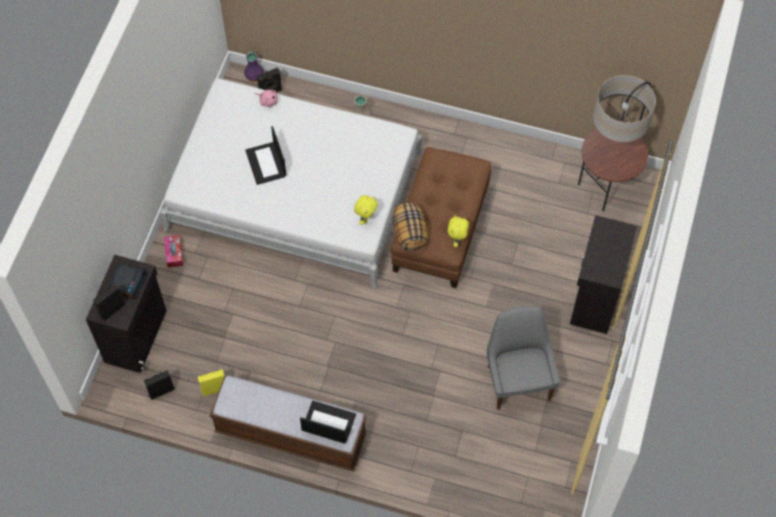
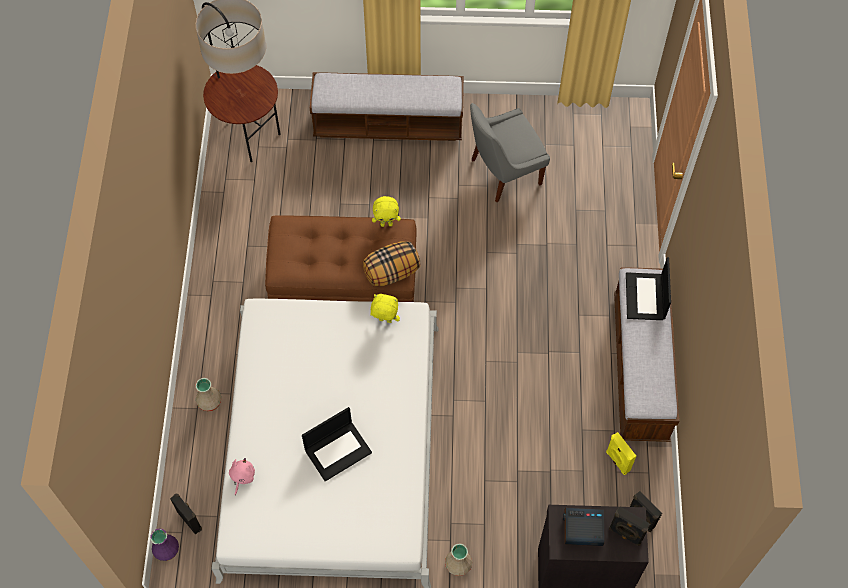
camera: 105 degrees left, 0 degrees up
(174, 253) = (458, 565): tissue box -> beige vase
(594, 298) = (388, 124): black cabinet -> bench

